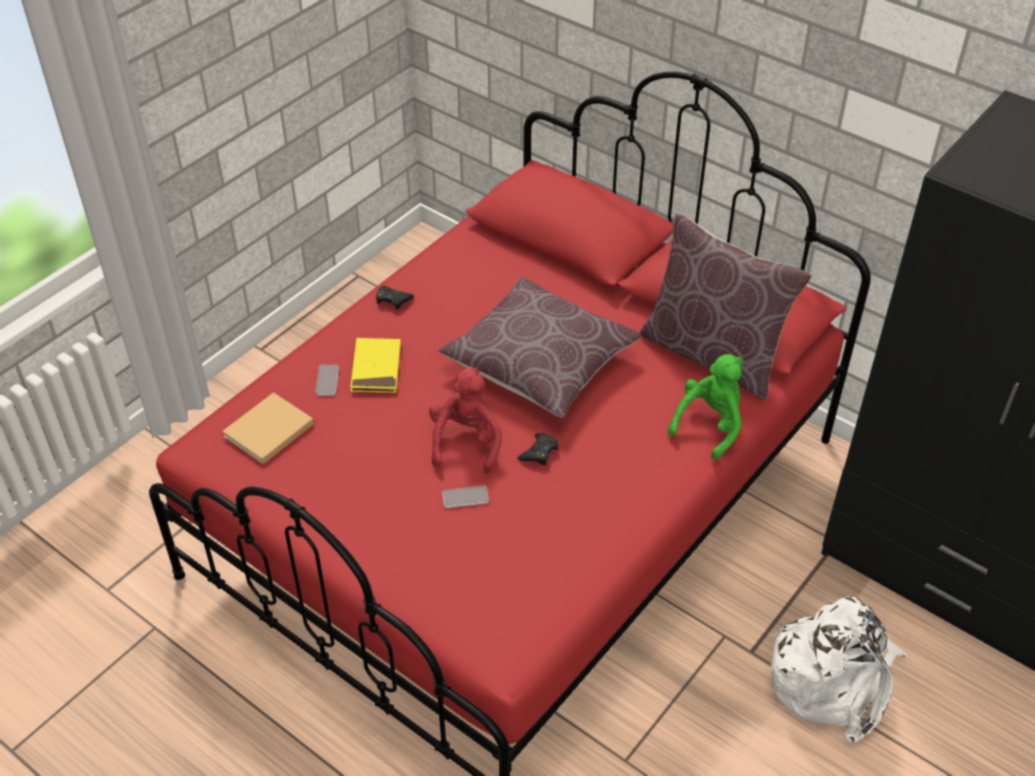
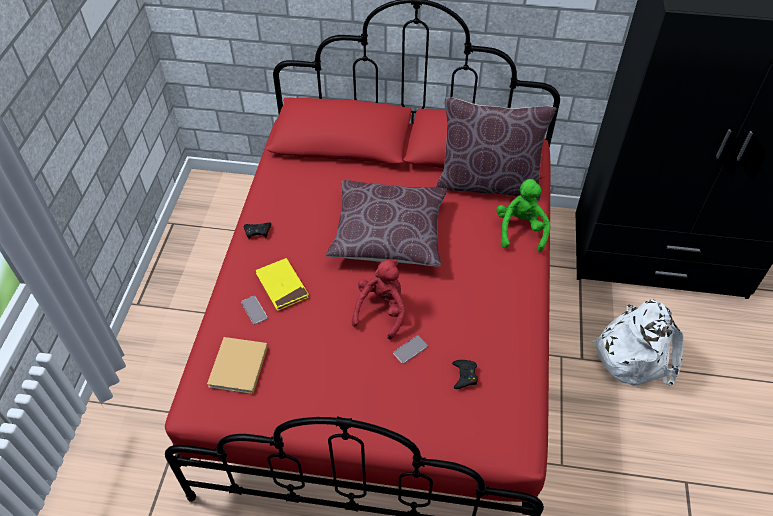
camera: 30 degrees left, 5 degrees up
(466, 442) = (382, 310): red plush toy -> red plush toy turned 45 degrees clockwise
(539, 452) = (433, 296): black game controller -> black game controller (464, 376)

